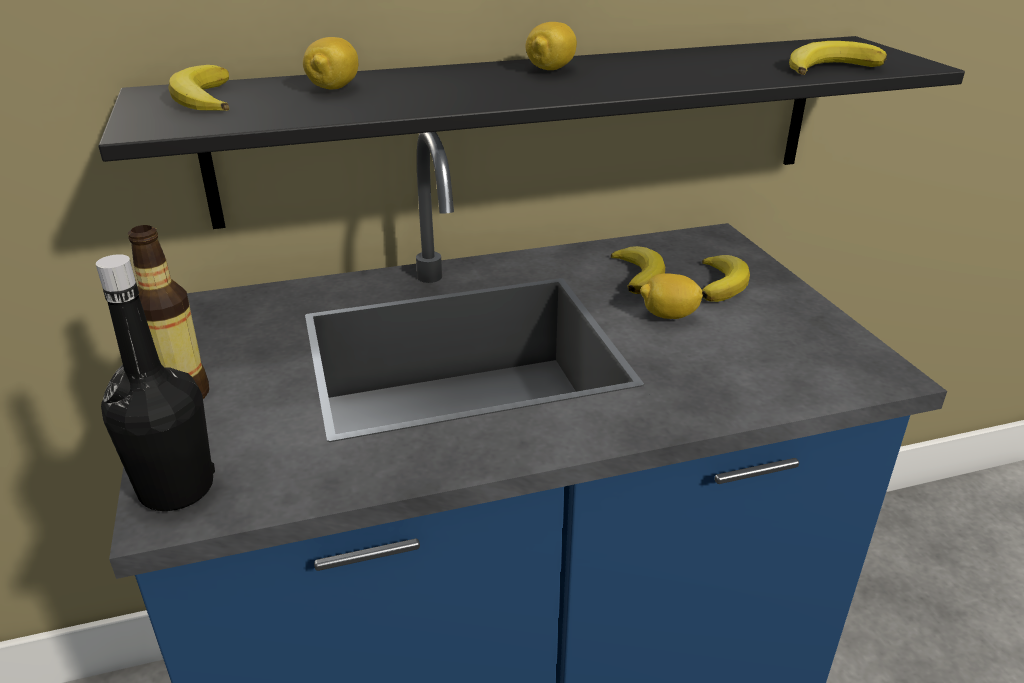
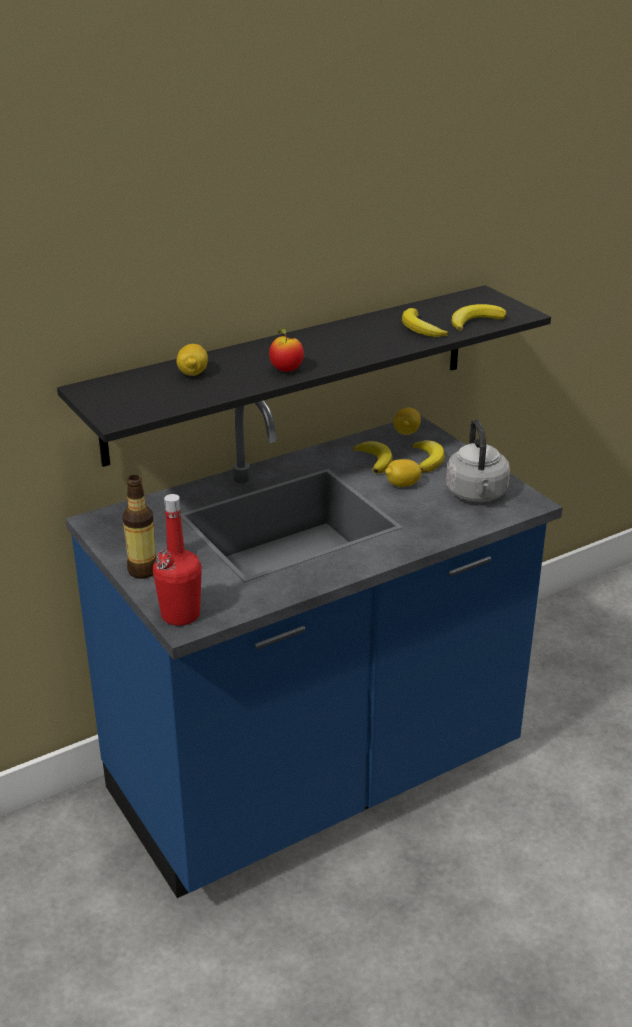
camera: 15 degrees left, 0 degrees up
(176, 488) = (180, 615): black bottle -> red bottle
(203, 98) = (122, 391): banana -> banana (420, 328)
(483, 95) = (286, 370): none -> apple
(550, 69) = (311, 341): lemon -> lemon (406, 432)
(790, 348) = (476, 495): none -> grey kettle

